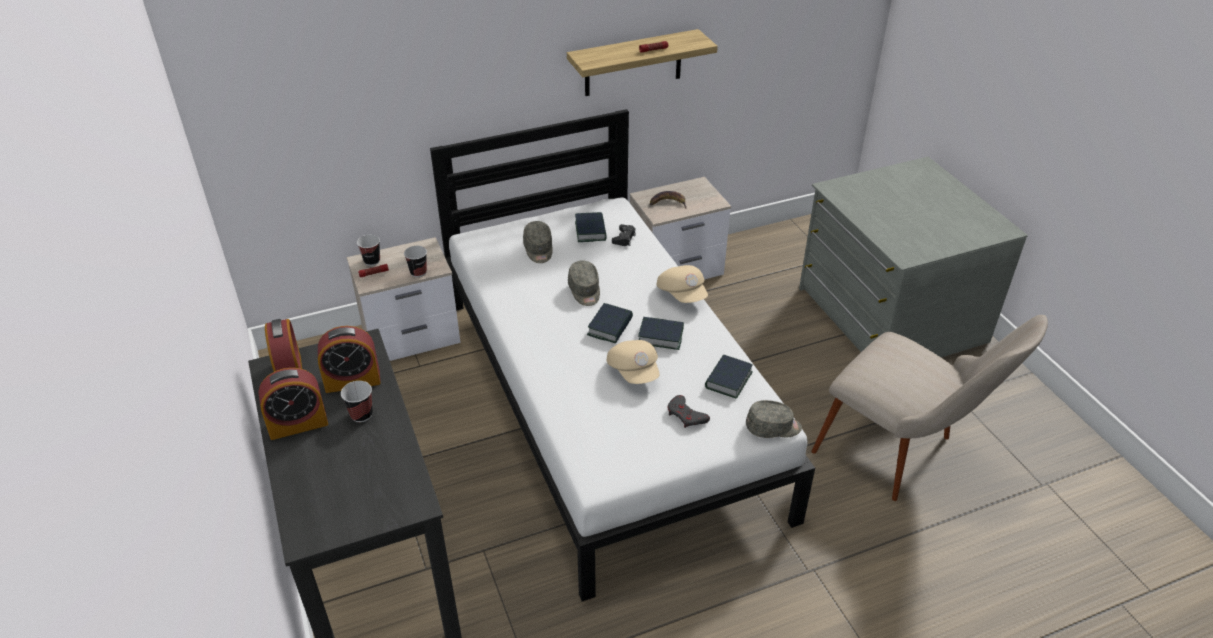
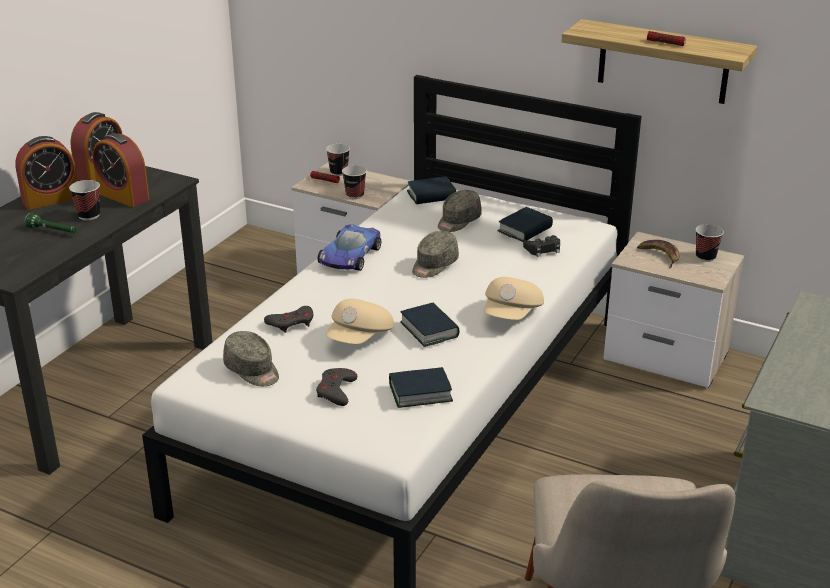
camera: 50 degrees right, 10 degrees down
(298, 424) = (51, 199): alarm clock -> alarm clock turned 60 degrees counterclockwise
(361, 447) = (52, 231): none -> green flashlight
(521, 320) = (349, 256): none -> toy car
(579, 392) = (291, 323): none -> grey game controller
(610, 327) = (403, 299): book -> book (431, 195)
(690, 189) = (705, 257): none -> cup
(773, 428) = (385, 448): grey cap -> grey cap (252, 370)

